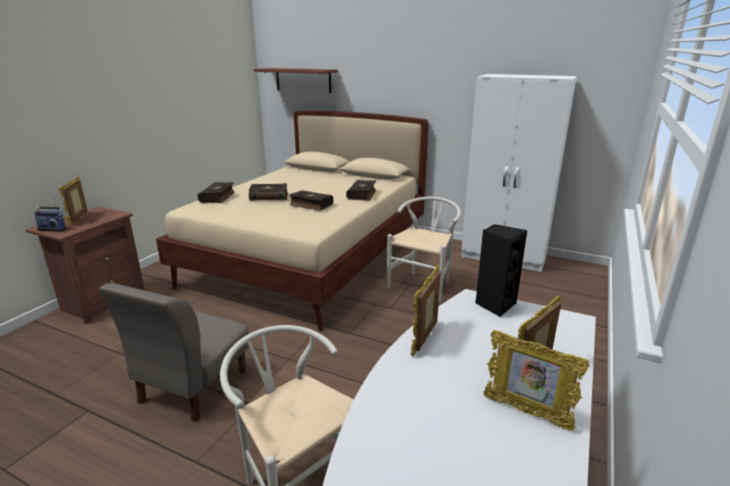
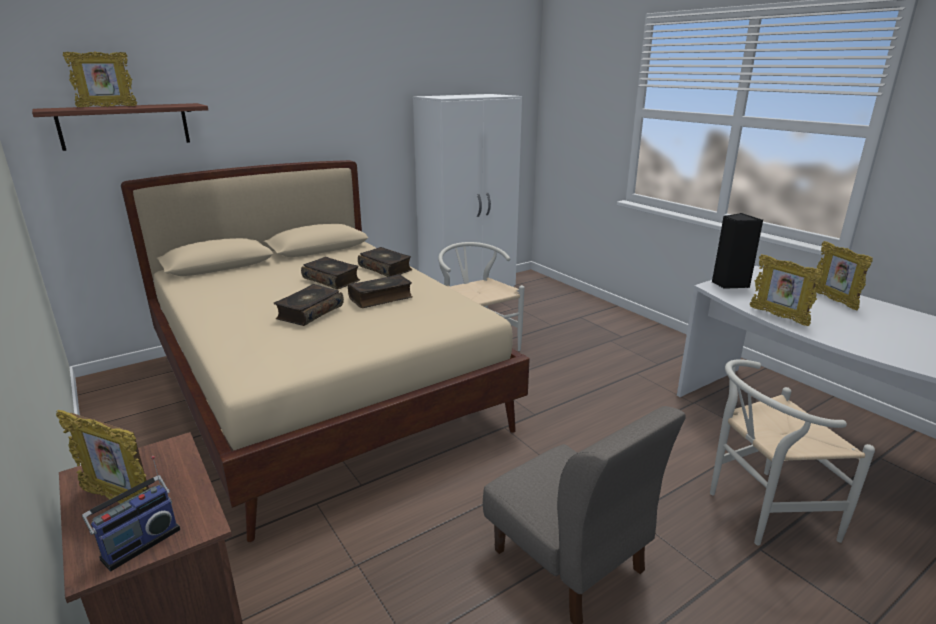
camera: 60 degrees left, 0 degrees up
(218, 197) = (244, 345): book -> book (332, 279)
(526, 412) = (879, 313): picture frame -> picture frame (107, 107)

